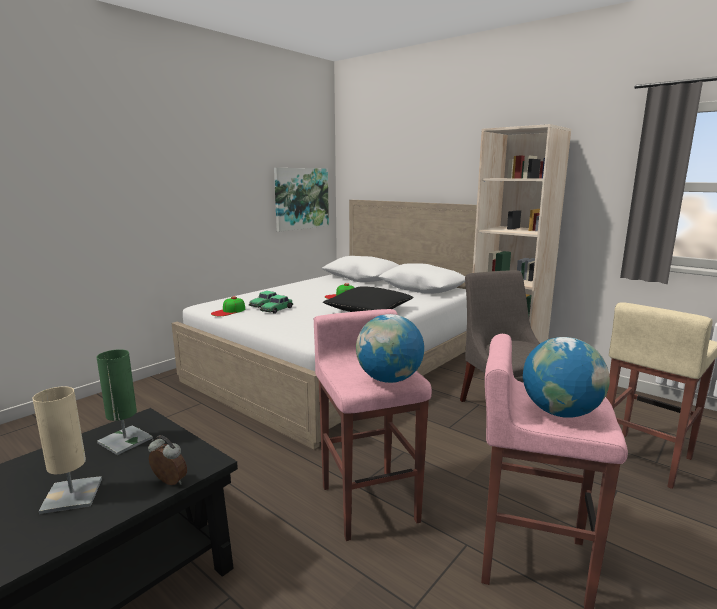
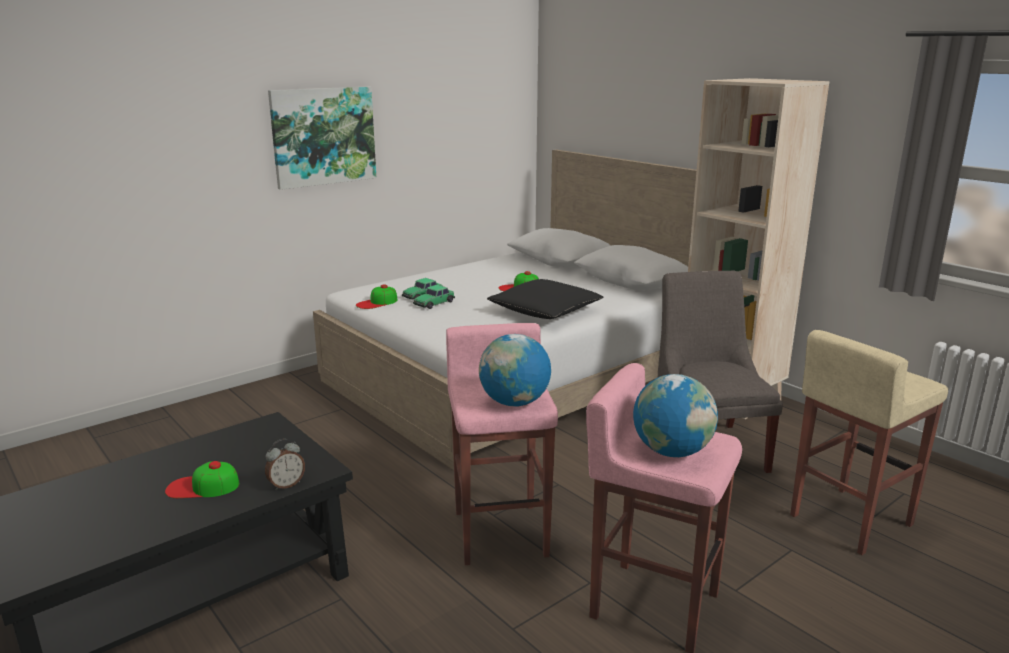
camera: 10 degrees right, 5 degrees up
(72, 495) = (202, 487): beige table lamp -> cap
(125, 440) = (251, 442): green table lamp -> none
(168, 483) = (286, 484): alarm clock -> alarm clock turned 105 degrees clockwise
(301, 198) = (486, 149): picture -> picture (323, 136)

